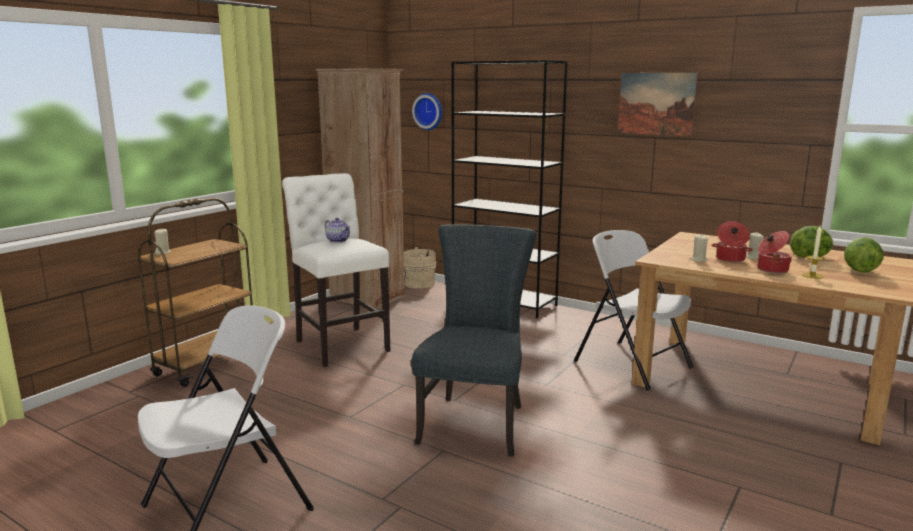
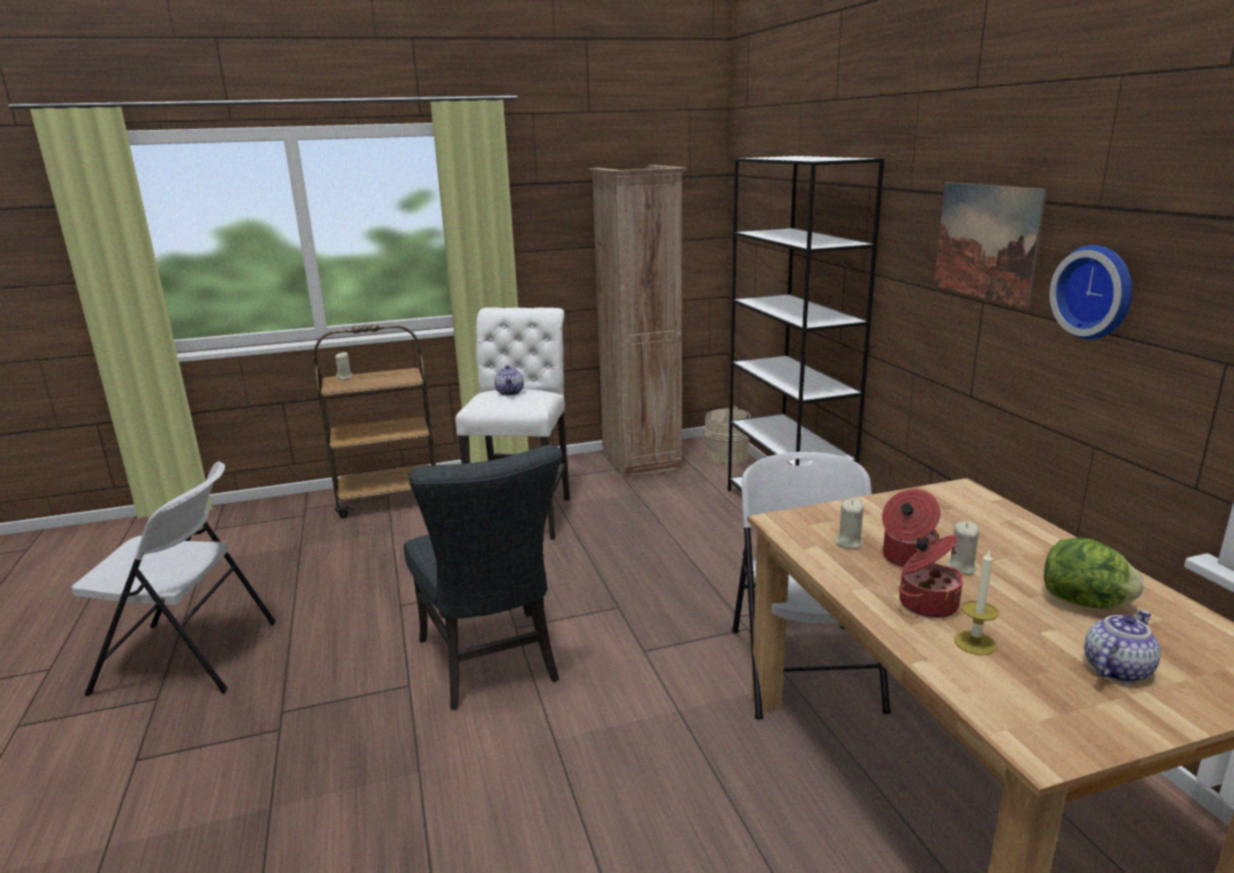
camera: 40 degrees right, 5 degrees up
(429, 111) = (756, 223): wall clock -> wall clock (1097, 292)
(475, 421) = (493, 664): grey chair -> grey chair turned 105 degrees clockwise
(859, 270) = (1116, 668): lettuce -> teapot

